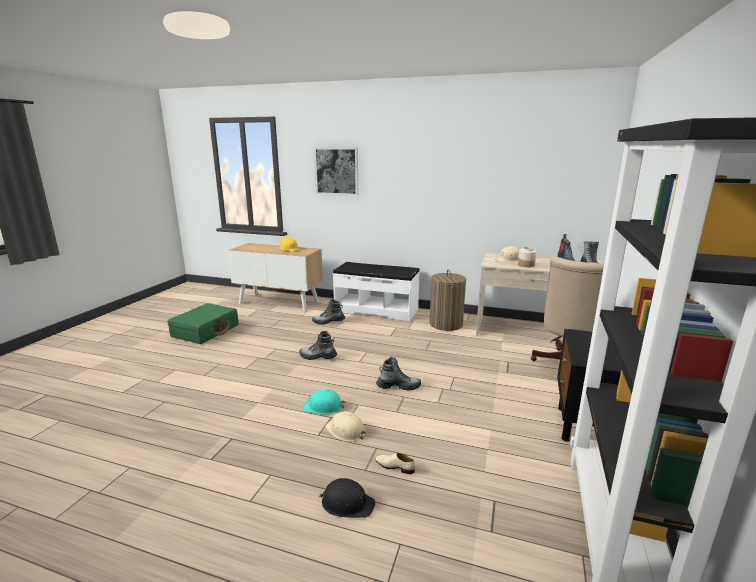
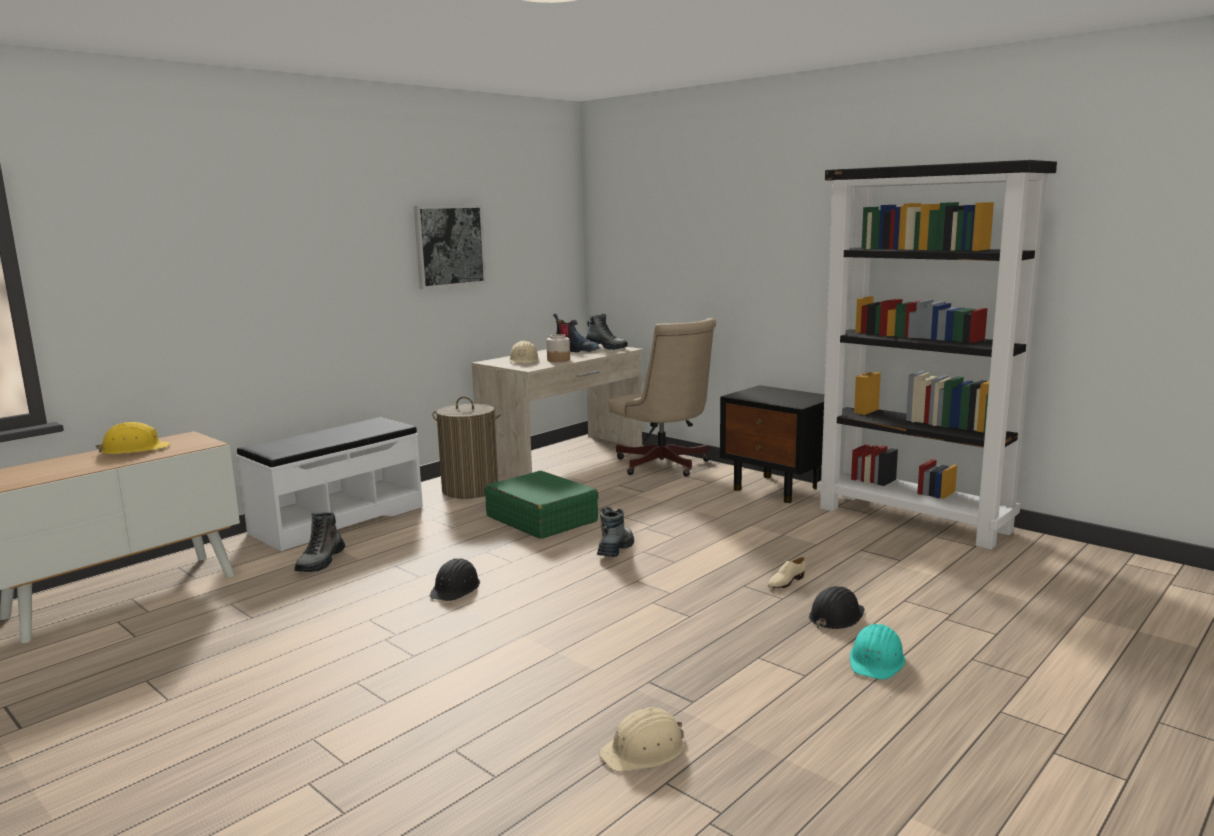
camera: 65 degrees left, 5 degrees down
(206, 331) = (139, 694): green suitcase -> green suitcase (541, 519)
(318, 357) = (456, 588): boot -> black hard hat
(323, 407) = (621, 604): turquoise hard hat -> turquoise hard hat (876, 661)
(337, 171) = (190, 254): picture -> picture (449, 246)
(345, 430) = (694, 597): beige hard hat -> beige hard hat (644, 750)

